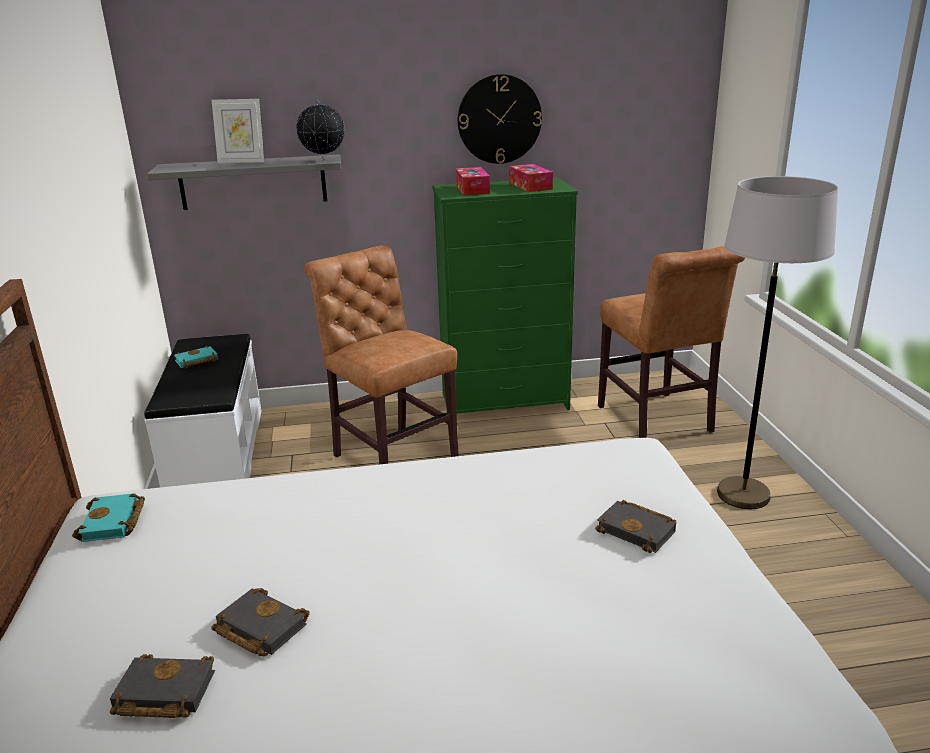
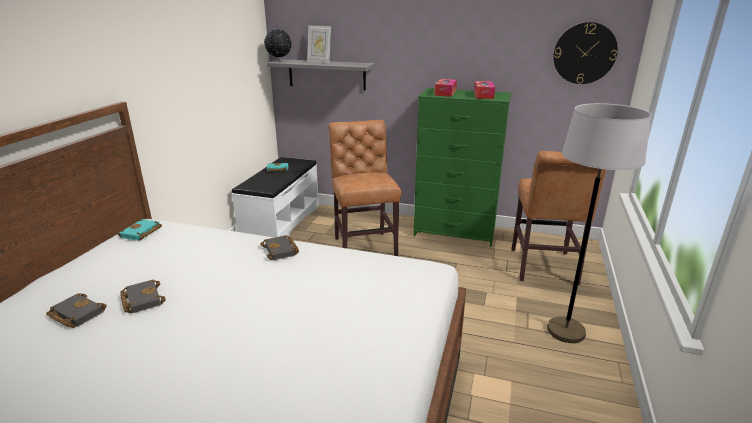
camera: 25 degrees right, 0 degrees up
(324, 160) = (359, 65): globe -> globe (279, 61)
(499, 119) = (475, 50): wall clock -> wall clock (584, 53)
(638, 530) = (374, 314): black book -> black book (281, 251)

